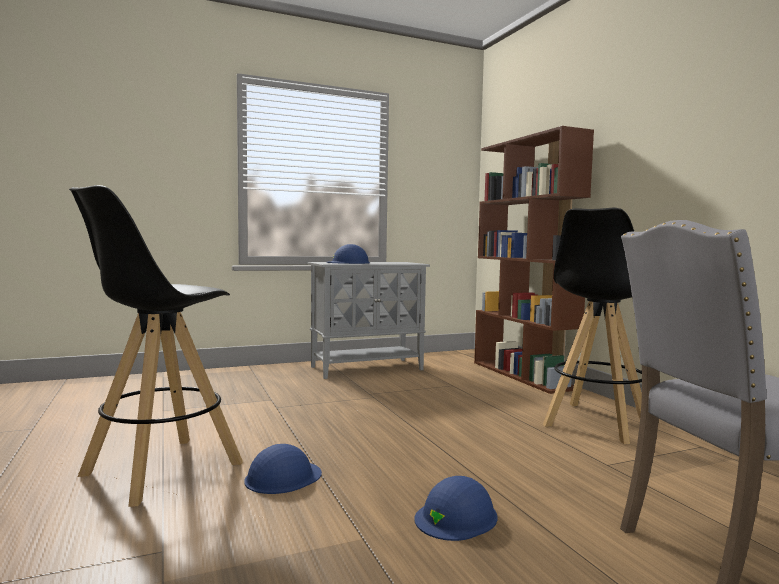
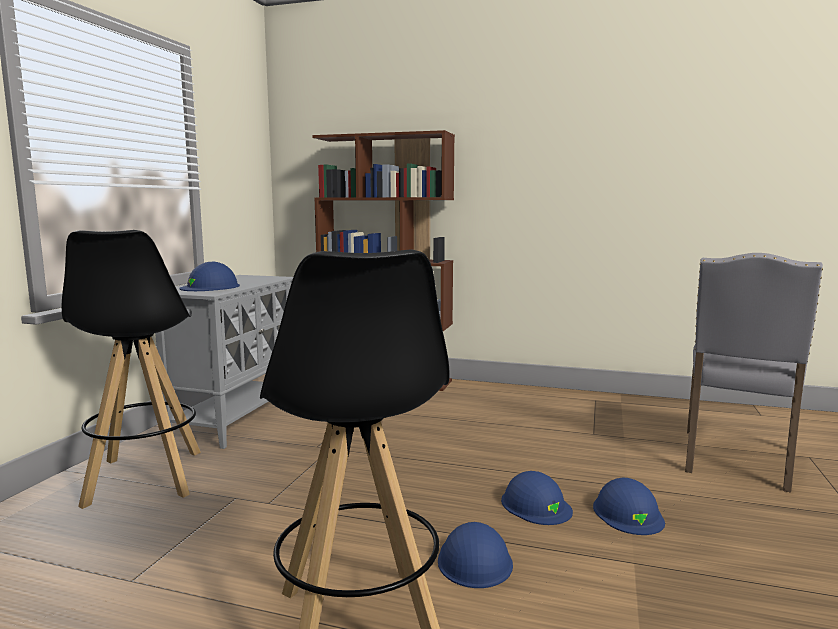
camera: 50 degrees left, 5 degrees up
(403, 476) = (536, 505): none -> blue hard hat
(595, 422) = (520, 404): black stool -> black stool (144, 478)

